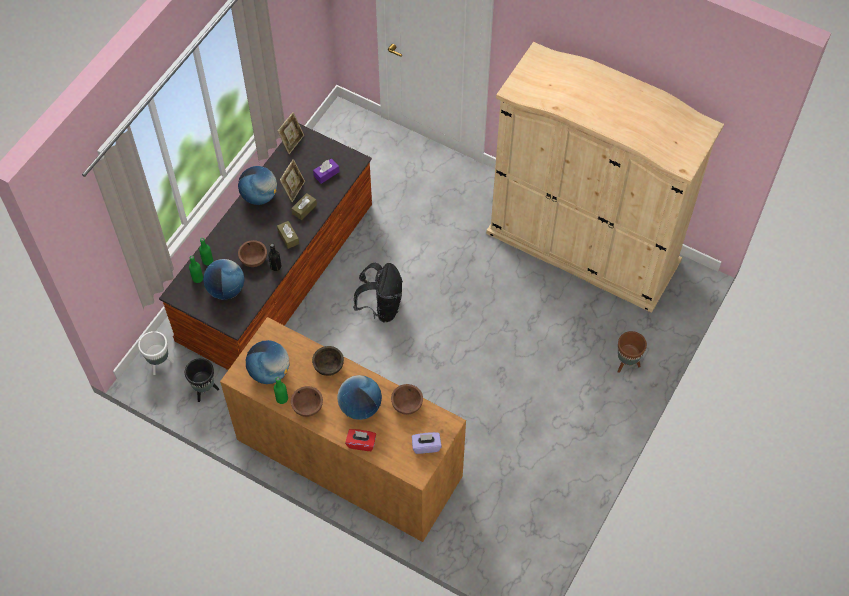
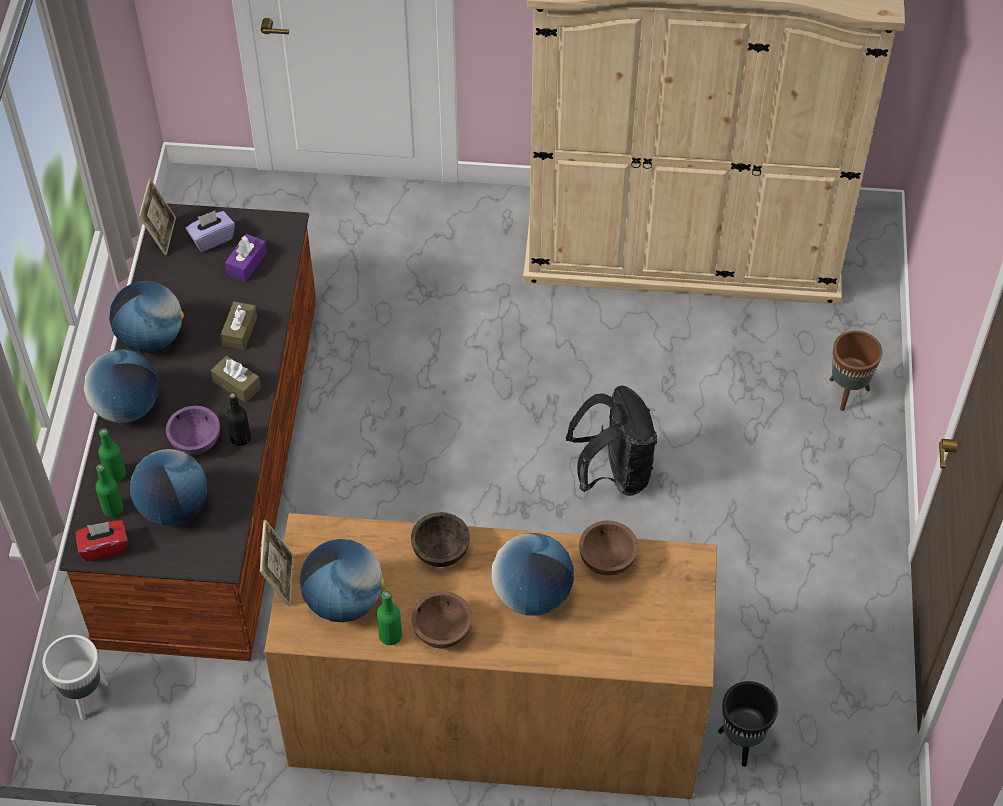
camera: 25 degrees left, 5 degrees down
(205, 390) = (188, 708): black planter -> black planter (741, 743)
(230, 228) = (127, 407): none -> globe
(254, 259) = (196, 441): brown bowl -> purple bowl
(294, 190) = (205, 307): picture frame -> picture frame (280, 580)
(361, 443) = (567, 653): red tissue box -> red tissue box (104, 547)
(381, 307) = (418, 456): black backpack -> black backpack (613, 473)
(426, 446) = (677, 612): purple tissue box -> purple tissue box (212, 238)

